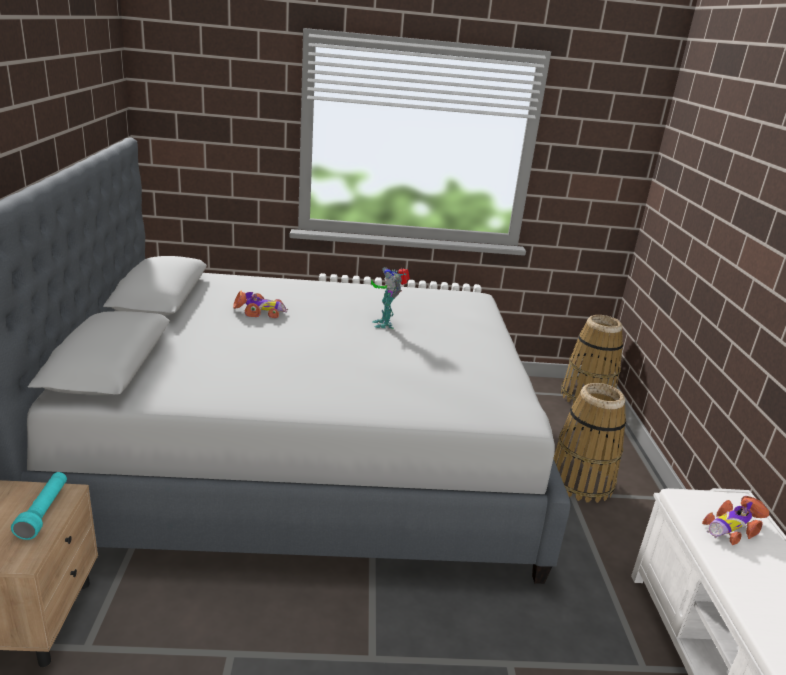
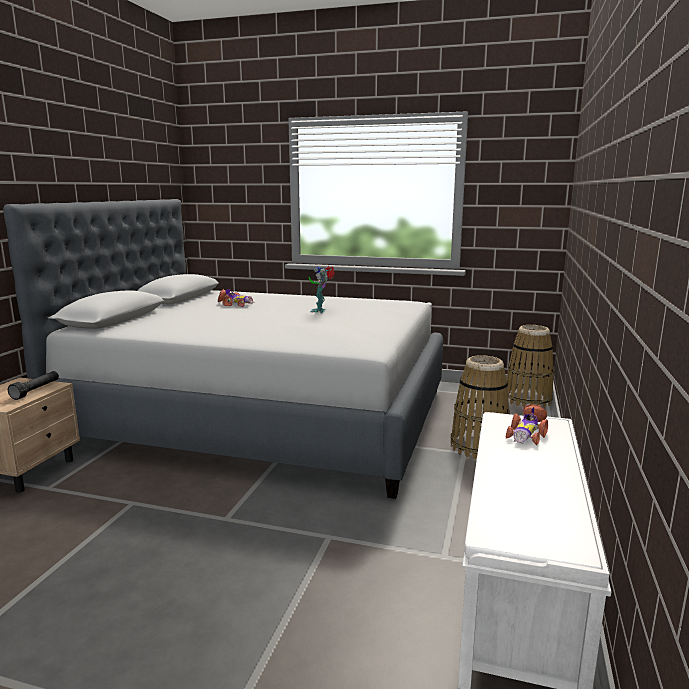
camera: 20 degrees right, 10 degrees down
(44, 512) = (36, 390): turquoise flashlight -> black flashlight
(732, 527) = (527, 434): toy car -> toy car turned 45 degrees counterclockwise

